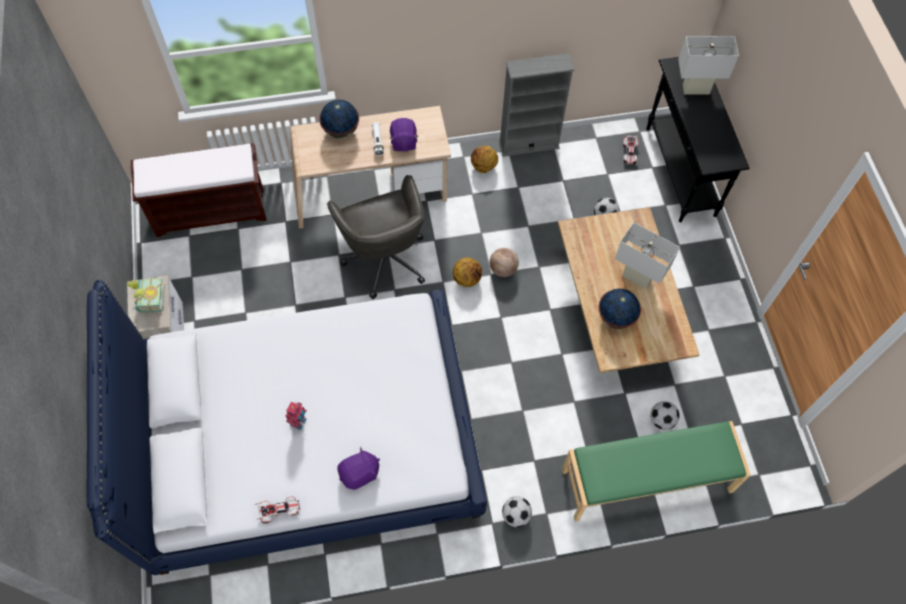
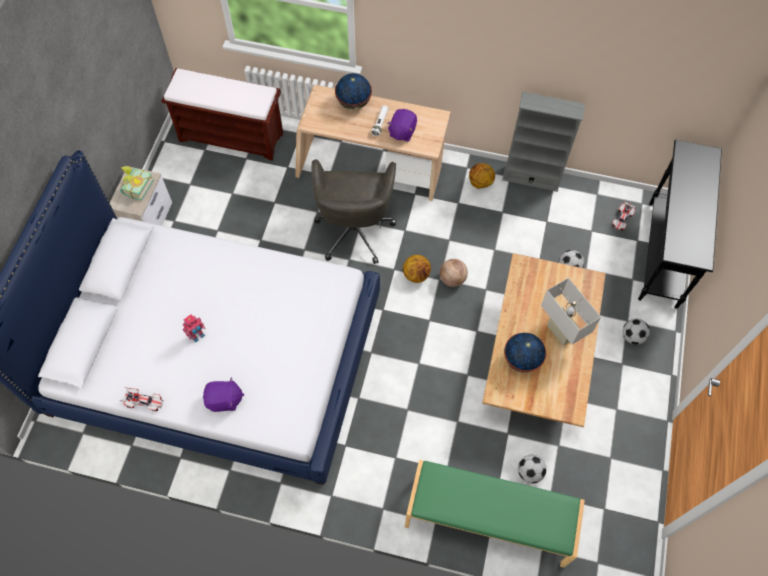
camera: 25 degrees right, 0 degrees up
(515, 515) = (355, 498): football -> football (632, 337)
(695, 89) = (696, 179): white table lamp -> none

